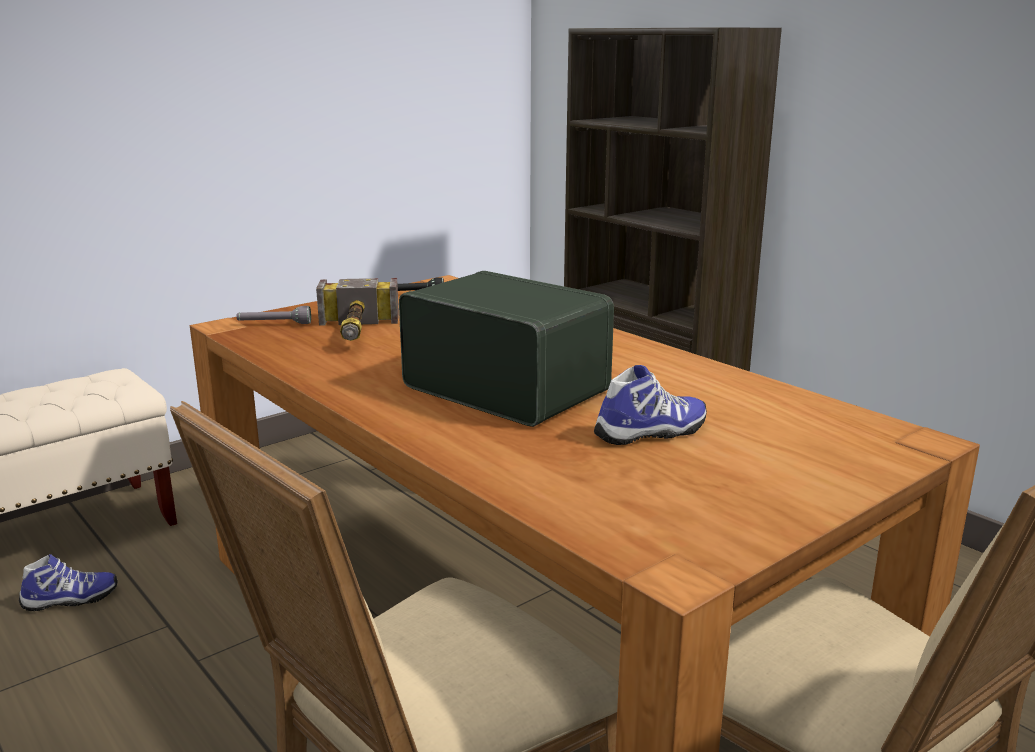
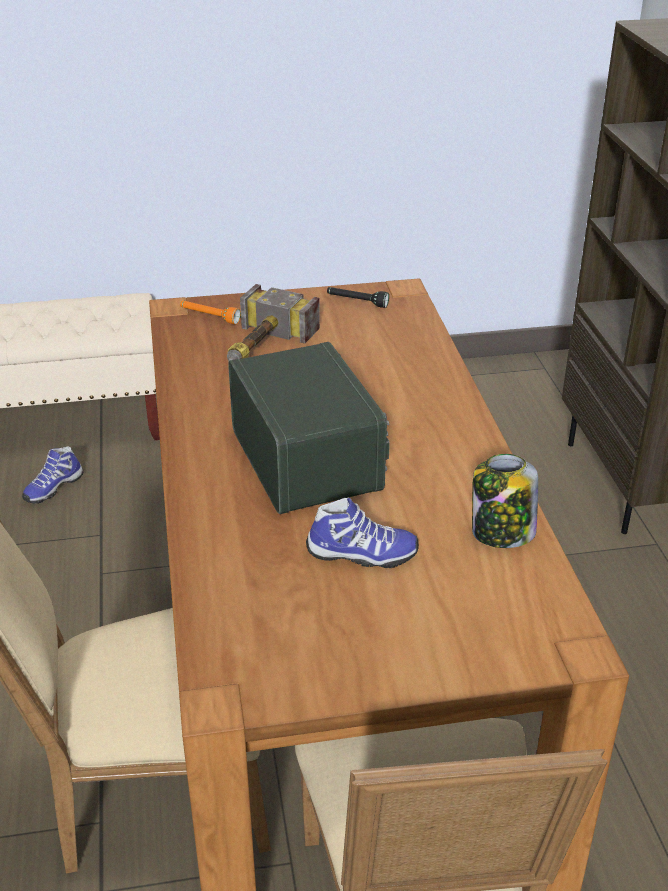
camera: 30 degrees right, 15 degrees up
(70, 600) = (53, 487): shoe -> shoe turned 120 degrees clockwise
(274, 324) = (209, 317): grey flashlight -> orange flashlight
(746, 392) = (501, 533): none -> jar

